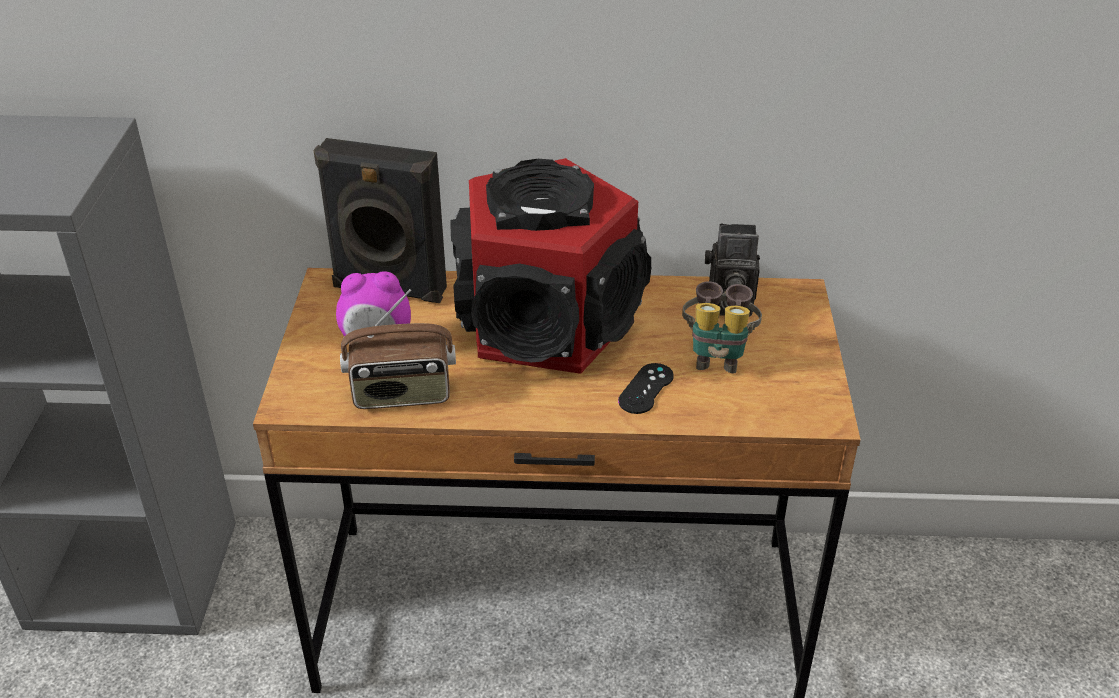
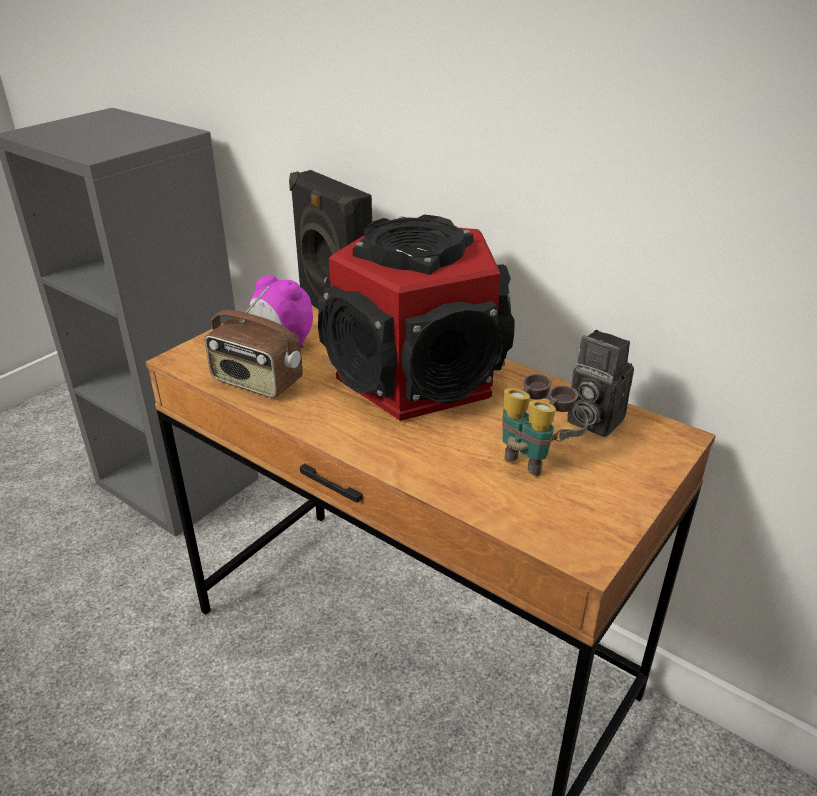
camera: 35 degrees right, 5 degrees down
(646, 389) = (441, 455): black game controller -> none

